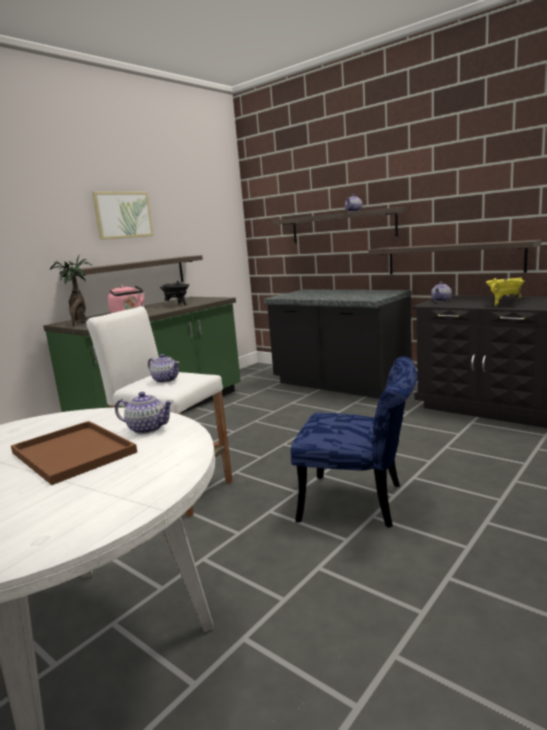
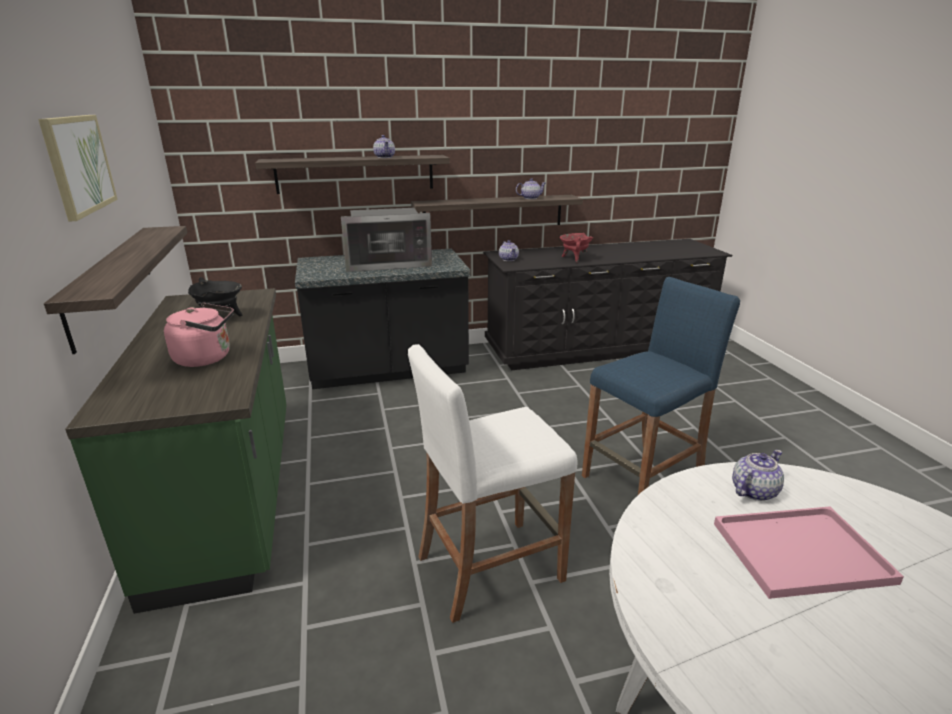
camera: 55 degrees left, 10 degrees up
(71, 452) = (799, 553): brown tray -> pink tray
(80, 323) = (165, 399): potted plant -> none
(165, 380) = (514, 436): teapot -> teapot (530, 198)
(338, 294) = (387, 263): none -> microwave
(361, 503) = (643, 478): blue chair -> blue stool
(504, 304) = (574, 259): yellow cooking pot -> red cooking pot

